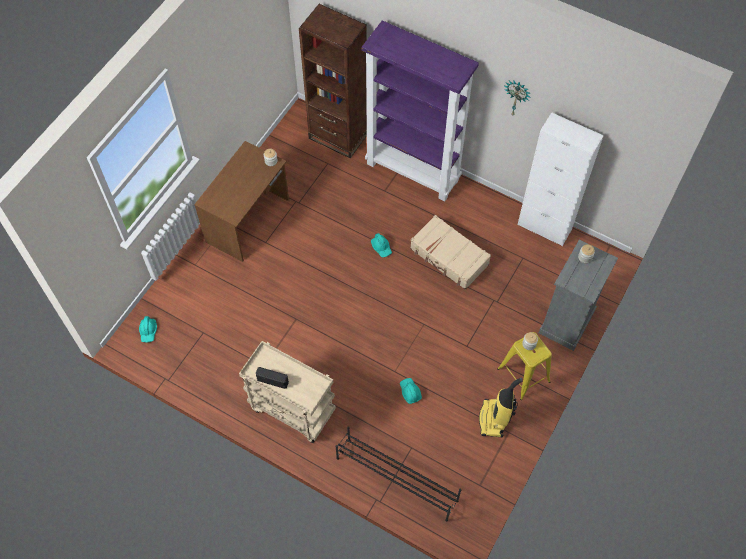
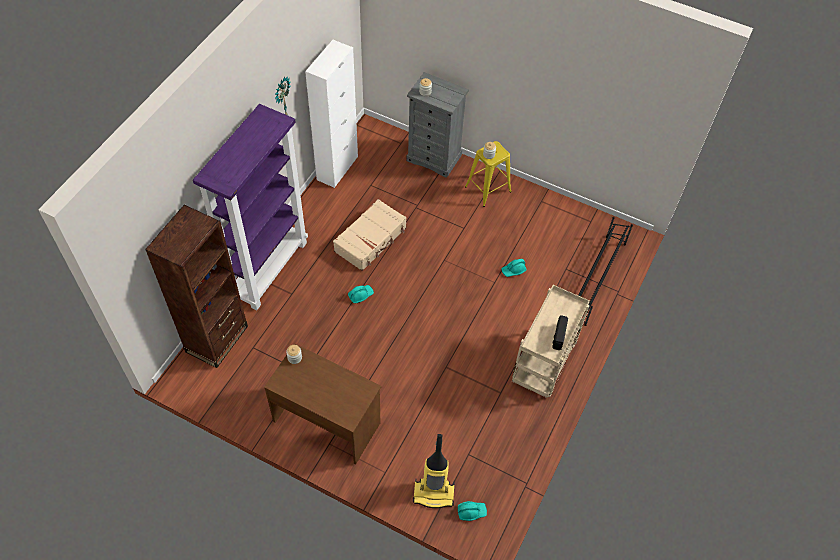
camera: 95 degrees left, 5 degrees down
(494, 419) = (531, 210): vacuum cleaner -> vacuum cleaner (434, 493)

